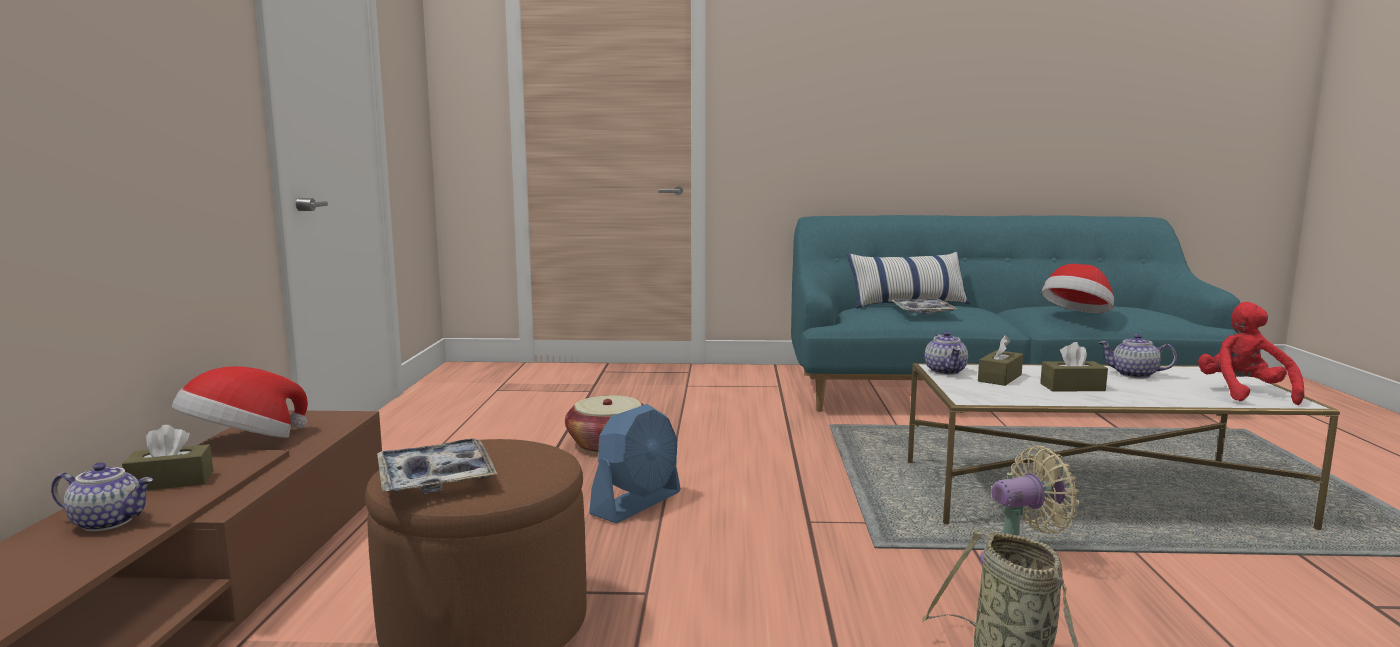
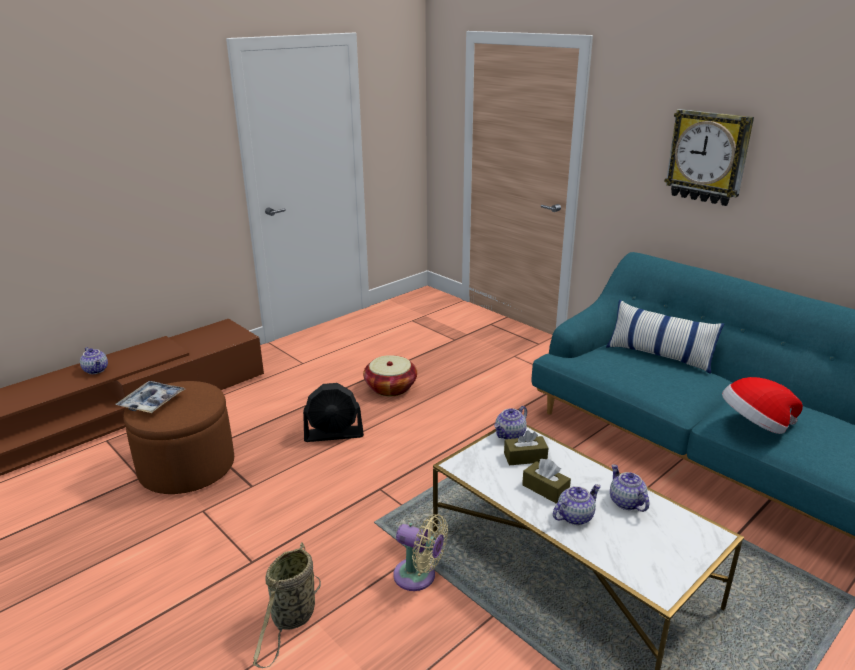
camera: 45 degrees right, 15 degrees up
(171, 481) = (136, 355): brown tissue box -> none
(242, 443) = (189, 340): hat -> none
(637, 503) = (334, 434): blue fan -> black fan
(867, 97) = (708, 157): none -> wall clock
(922, 312) = (636, 370): tray -> none
(1137, 392) = (575, 516): none -> teapot
(1243, 393) = (649, 561): red plush toy -> none

